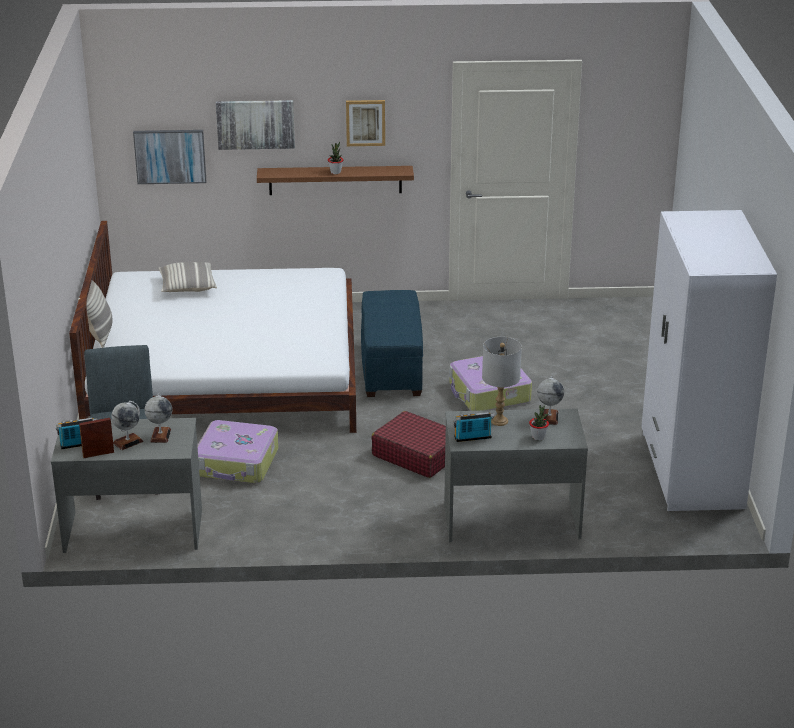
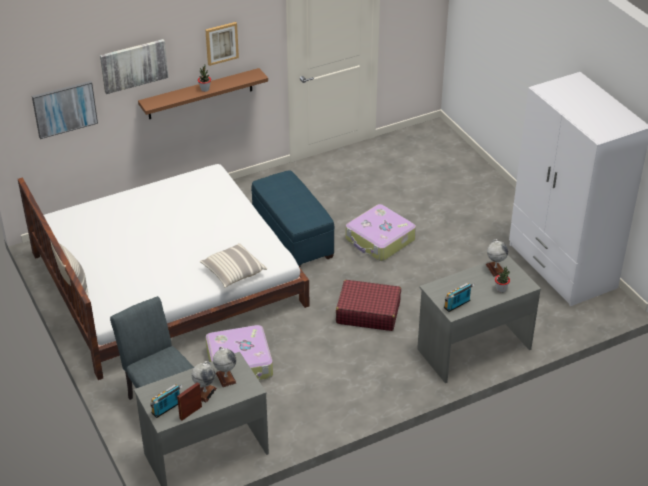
camera: 25 degrees left, 10 degrees up
(187, 287) = (110, 216): pillow -> pillow (233, 272)
(499, 421) = (464, 283): grey table lamp -> none

